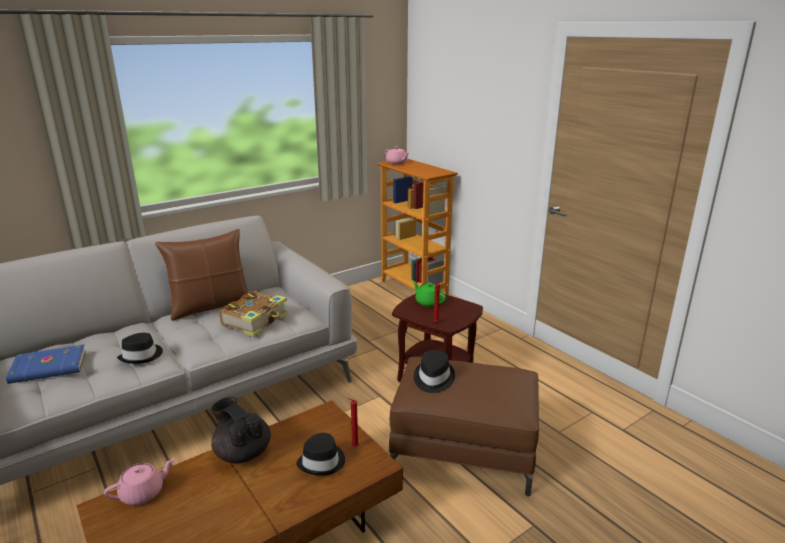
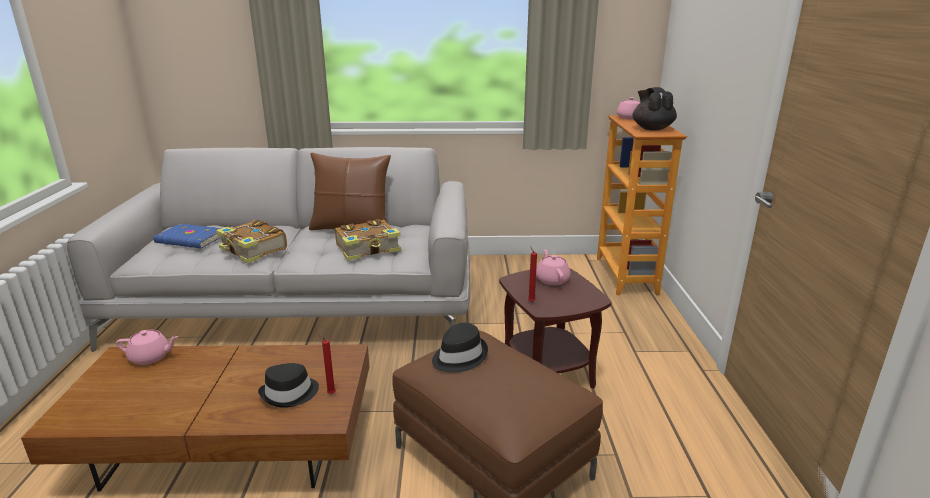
camera: 35 degrees right, 0 degrees up
(142, 356) = (253, 250): black hat -> book
(242, 452) = (246, 357): black teapot -> black teapot (652, 128)
(428, 302) = (552, 279): green teapot -> pink teapot

